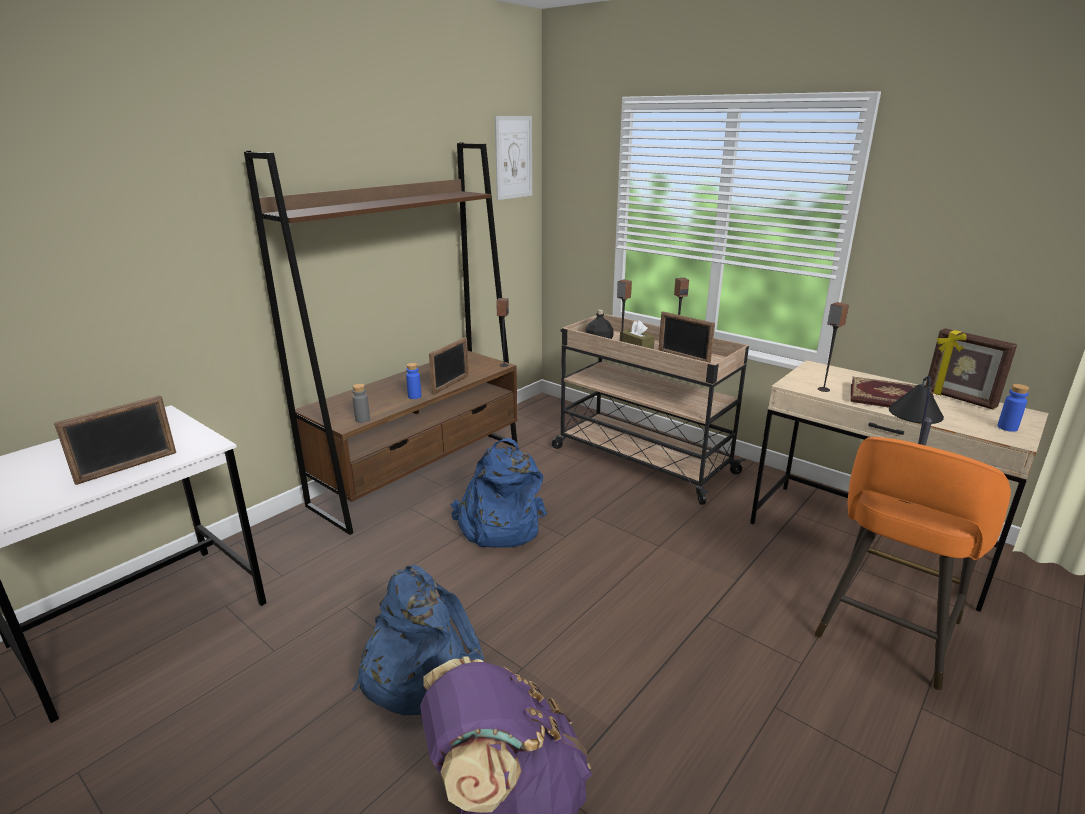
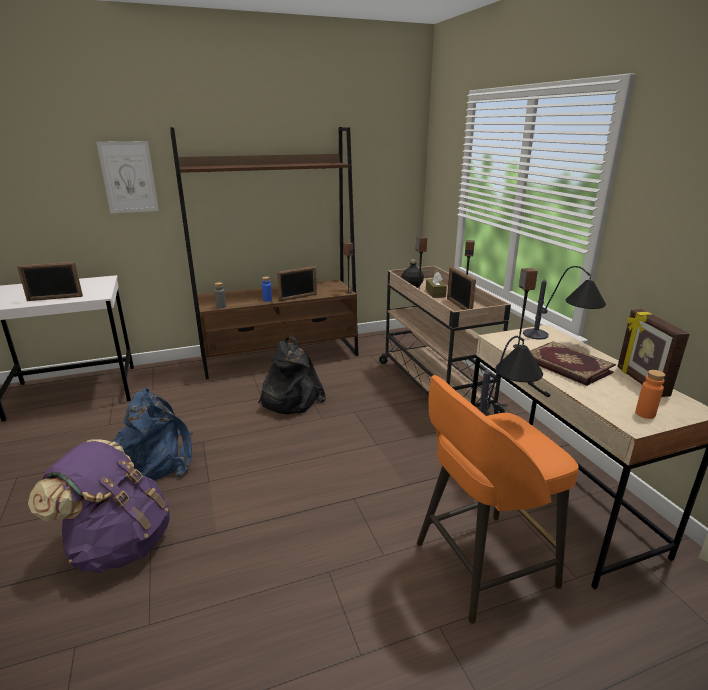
camera: 30 degrees right, 0 degrees up
(498, 526) = (289, 399): blue backpack -> black backpack
(513, 157) = (396, 140): picture -> picture (128, 177)
(844, 374) = (561, 341): none -> table lamp
(1007, 428) = (645, 414): blue bottle -> orange bottle

